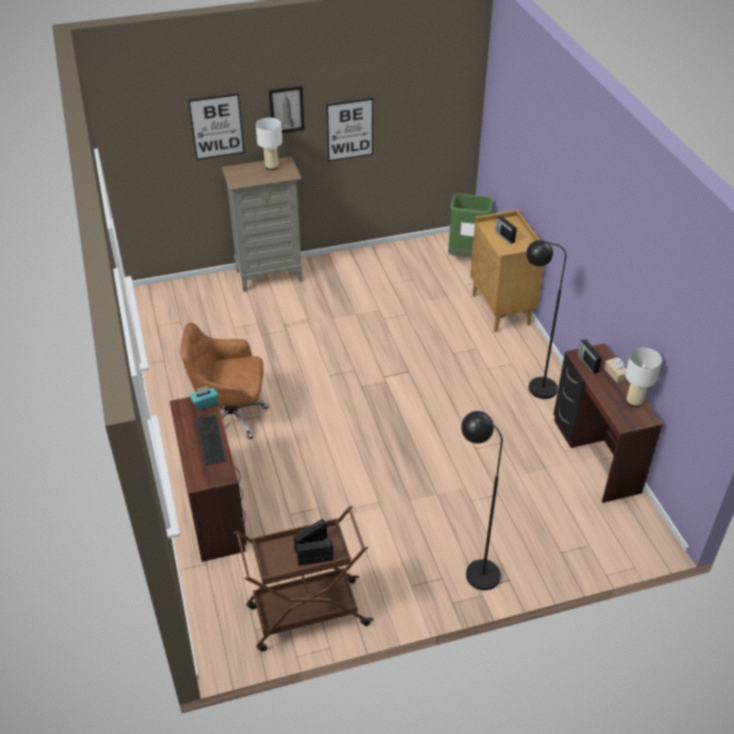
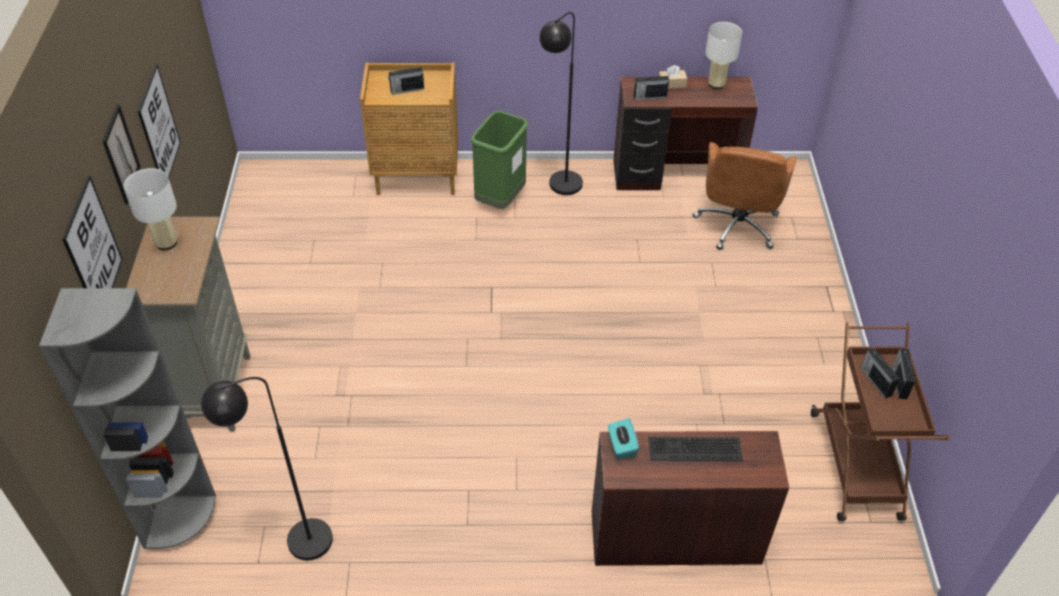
camera: 75 degrees left, 5 degrees up
(175, 291) = (180, 524): none -> grey bookcase
(231, 416) = (506, 490): brown office chair -> brown office chair (736, 225)
(467, 257) = (299, 179): green trash can -> green trash can (500, 200)
(474, 569) = (809, 308): black floor lamp -> black floor lamp (296, 546)

